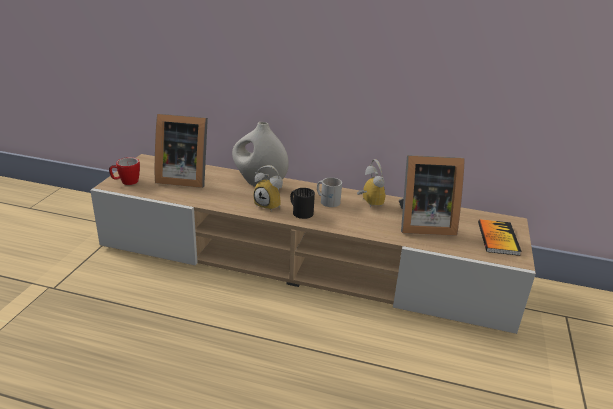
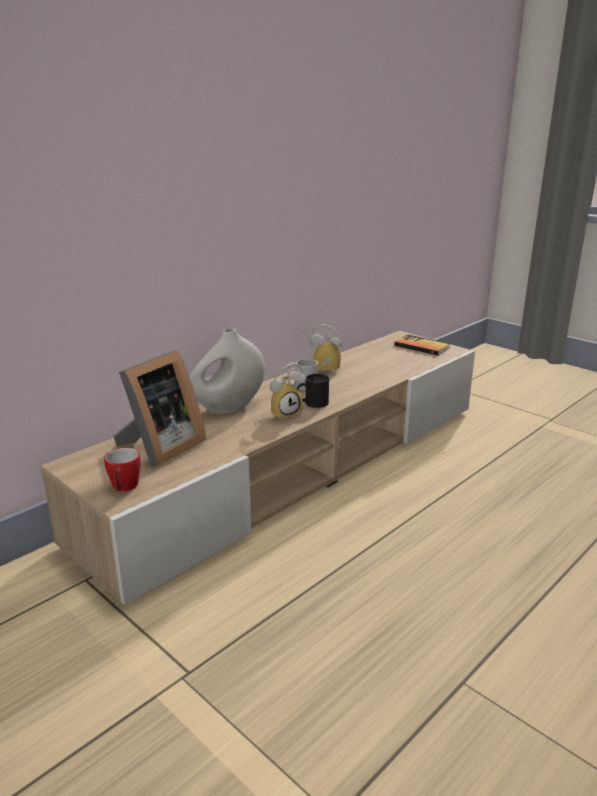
camera: 60 degrees left, 5 degrees down
(422, 224) = (380, 363): picture frame -> none

